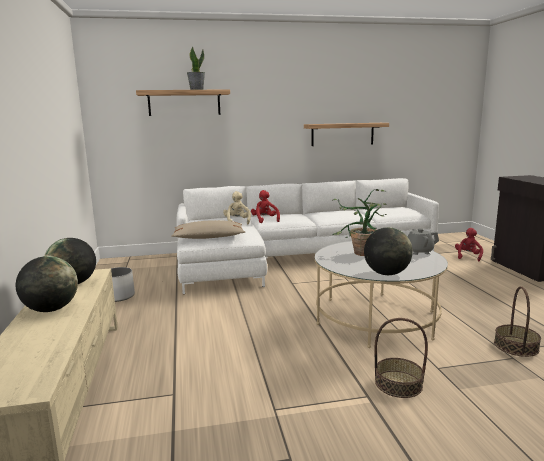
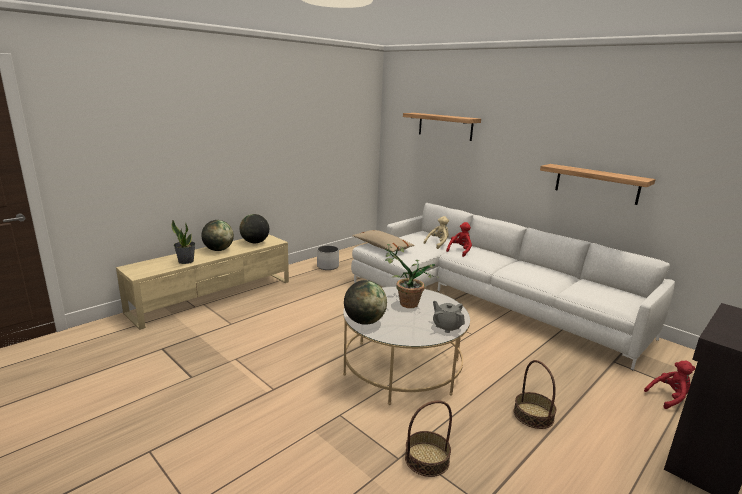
camera: 55 degrees right, 5 degrees up
(196, 90) = (449, 116): potted plant -> potted plant (186, 261)
(398, 384) = (299, 399): basket -> basket (533, 415)

